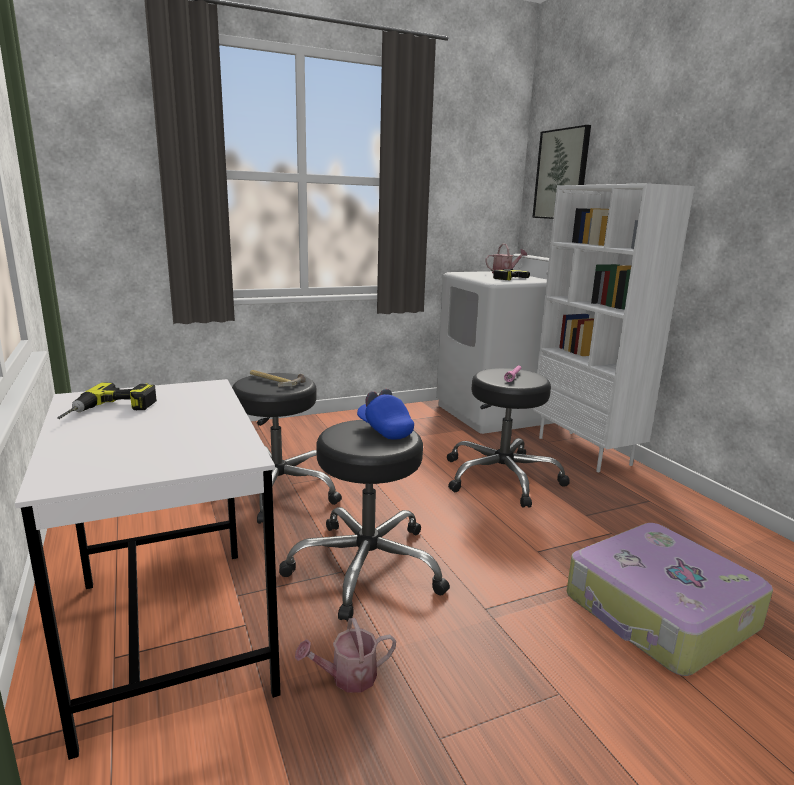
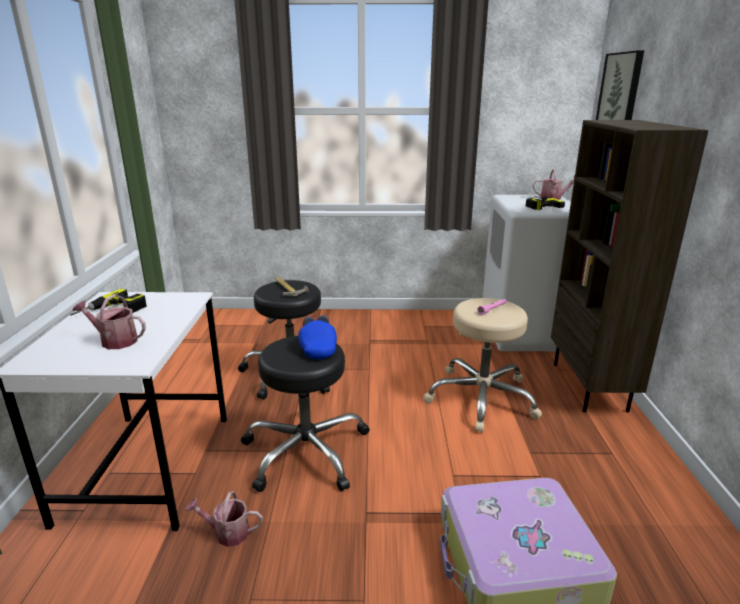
camera: 25 degrees right, 5 degrees up
(167, 438) = (115, 341): none -> watering can
(502, 478) = (481, 398): black stool -> beige stool
(585, 451) = (590, 387): white bookcase -> brown bookcase

